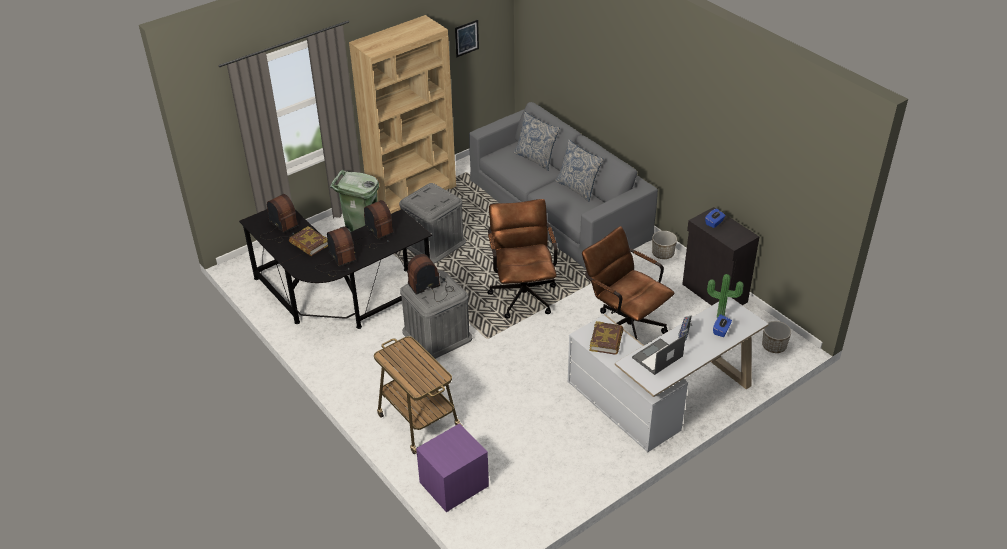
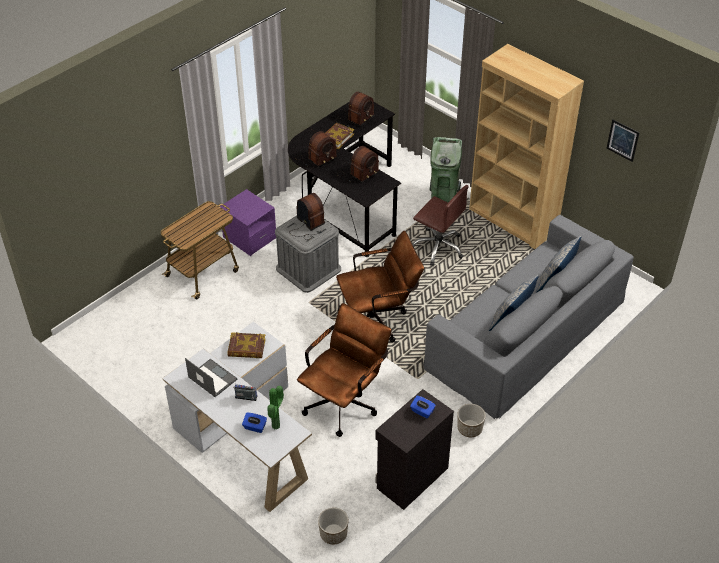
camera: 80 degrees right, 5 degrees up
(433, 243) = (438, 247): grey storage box -> brown office chair
(454, 485) = (134, 304): purple nightstand -> purple nightstand (249, 238)

